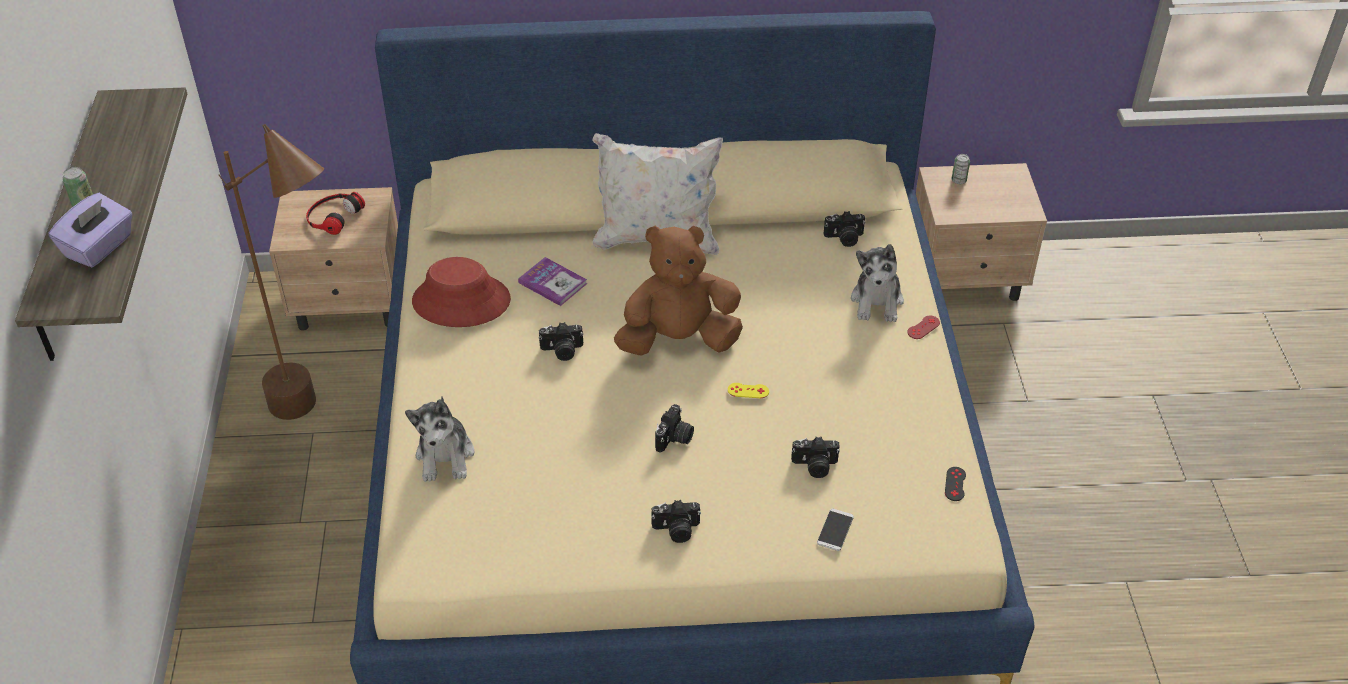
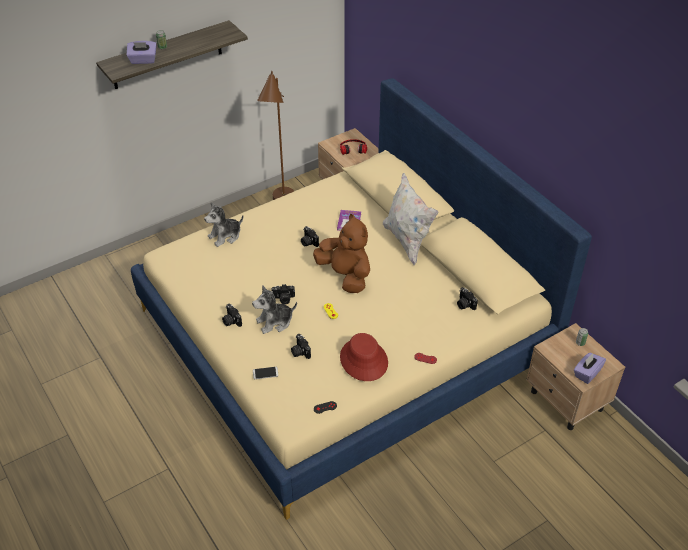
camera: 60 degrees right, 0 degrees up
(461, 301) = (315, 200): red hat -> red hat (363, 360)
(877, 301) = (430, 334): plush toy -> plush toy (275, 322)
(1016, 200) = (587, 373): none -> purple tissue box

